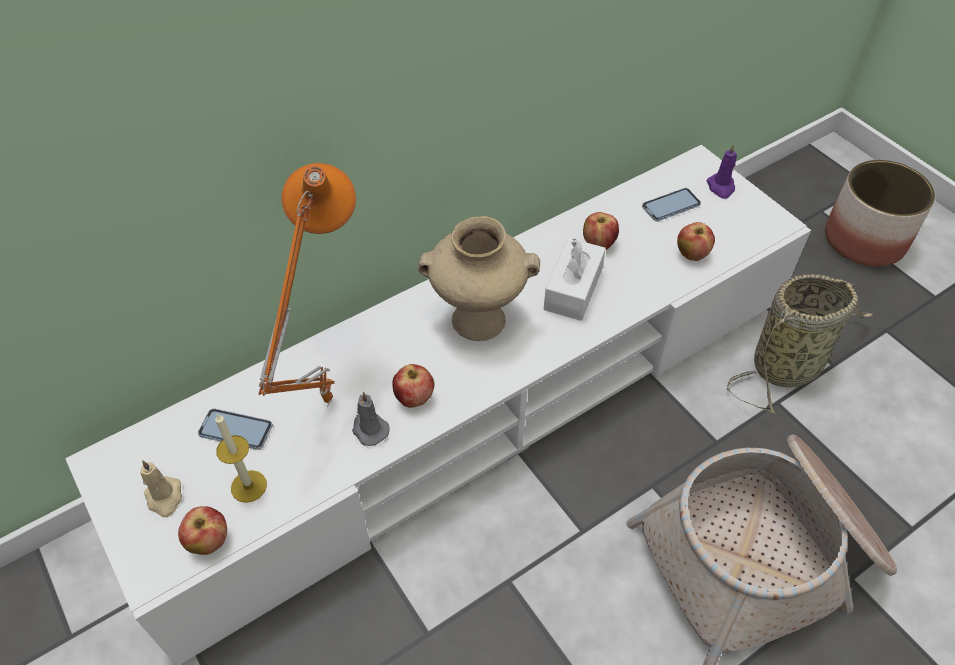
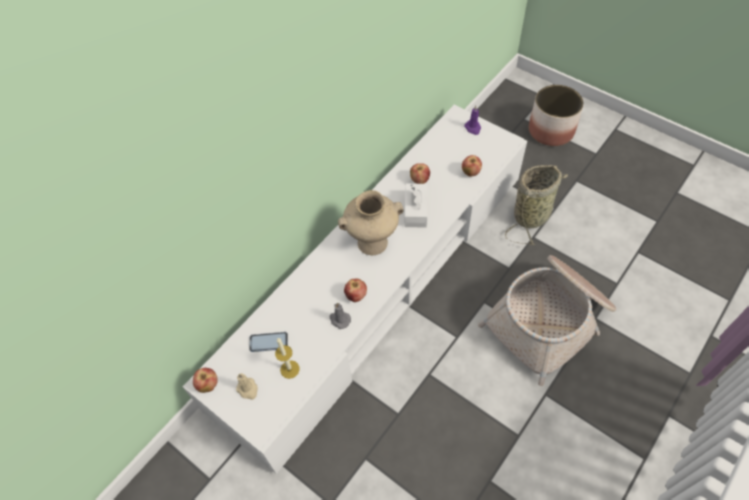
camera: 15 degrees left, 5 degrees up
(209, 541) = (282, 403): apple -> apple (208, 385)
(325, 400) = (309, 312): orange table lamp -> none
(671, 206) = (450, 146): phone -> none

